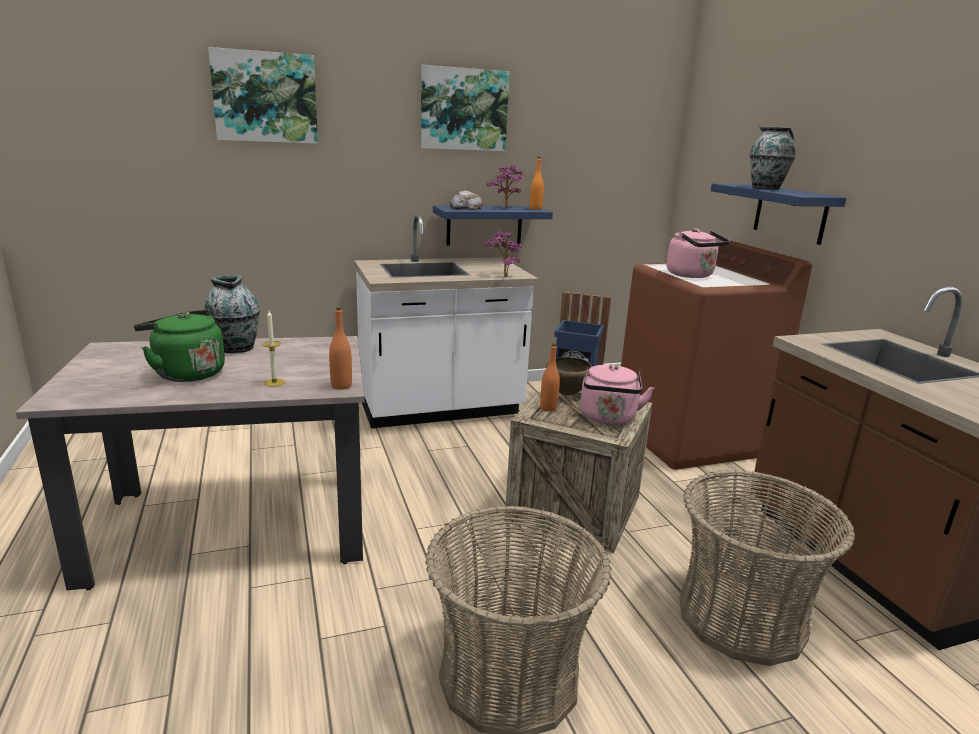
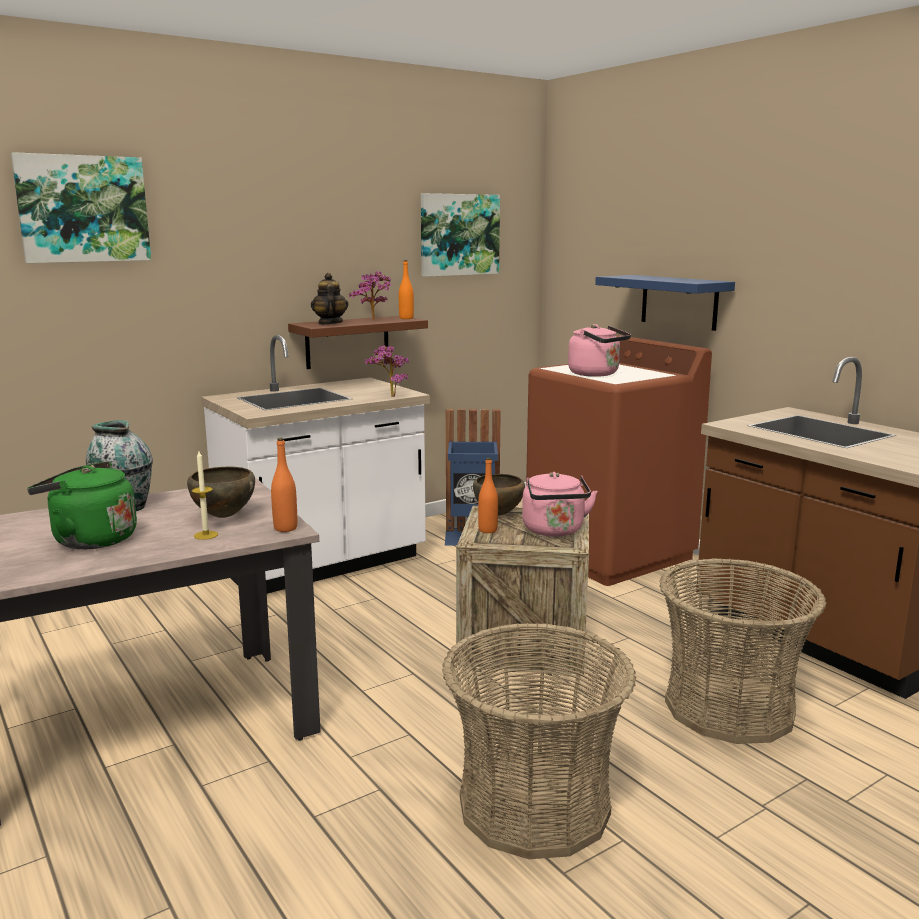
camera: 15 degrees left, 5 degrees down
(302, 367) = (223, 516): none -> brown bowl
(464, 109) = (315, 212): picture -> picture (459, 235)
(466, 208) = (330, 323): bread -> teapot
(484, 225) = (347, 342): blue shelf -> brown shelf
(766, 189) = (655, 278): vase -> none

